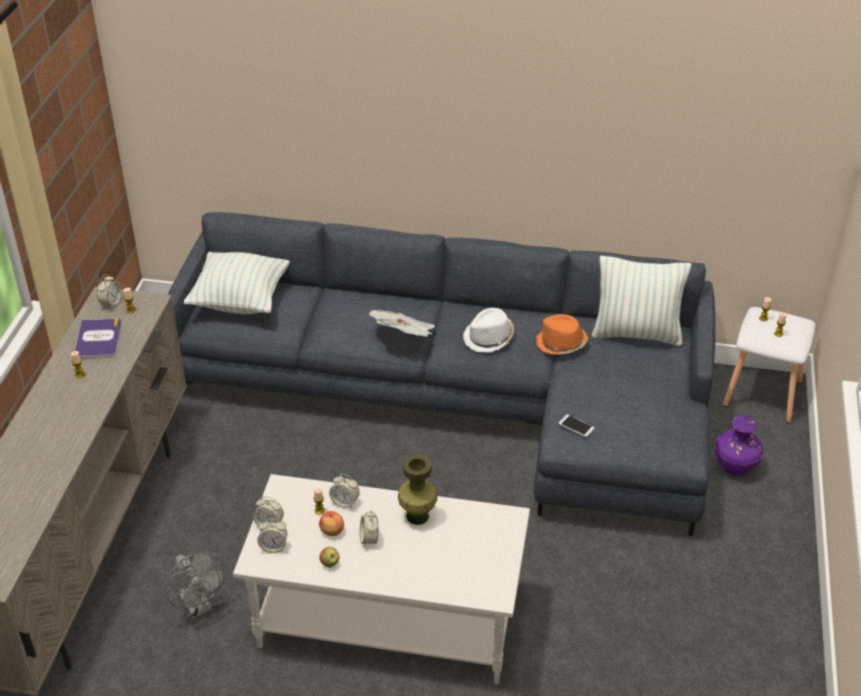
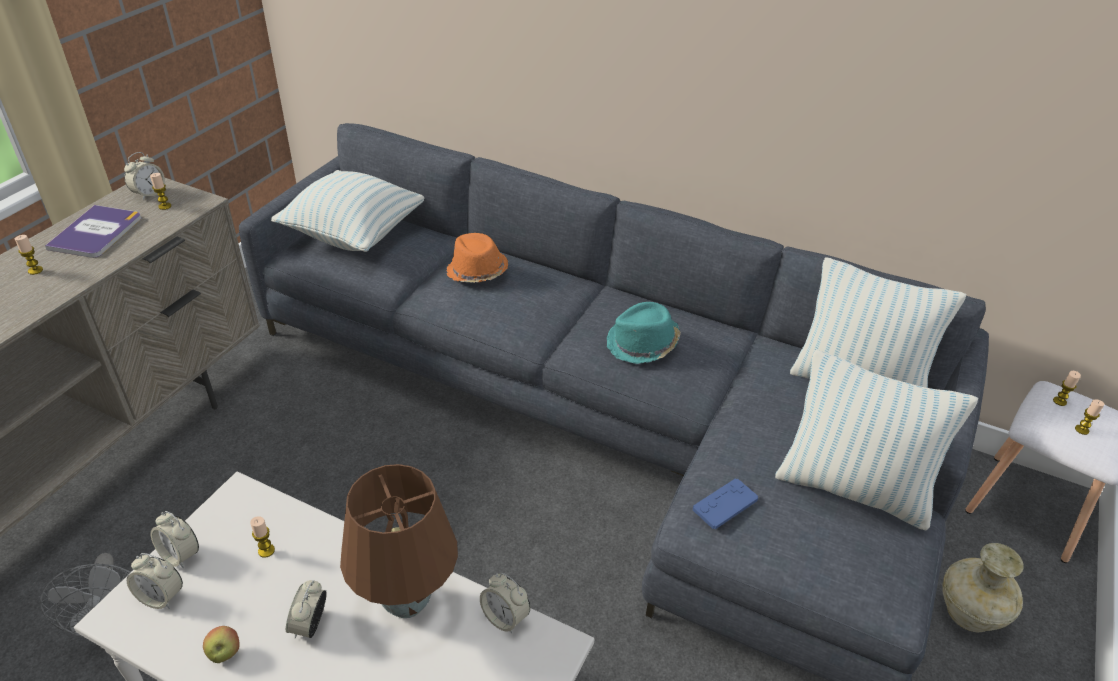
camera: 15 degrees right, 0 degrees up
(332, 531) = (263, 593): apple -> none
(345, 502) = (311, 546): alarm clock -> alarm clock (505, 617)
(404, 336) = (530, 318): newspaper -> none
(417, 516) = (406, 601): green vase -> brown table lamp
(489, 338) = (642, 344): white hat -> turquoise hat
(561, 344) = (742, 373): orange hat -> orange hat (477, 272)
(576, 426) = (725, 504): phone -> blue game controller
(649, 400) = (852, 489): none -> pillow
(735, 467) = (969, 616): purple vase -> beige vase

